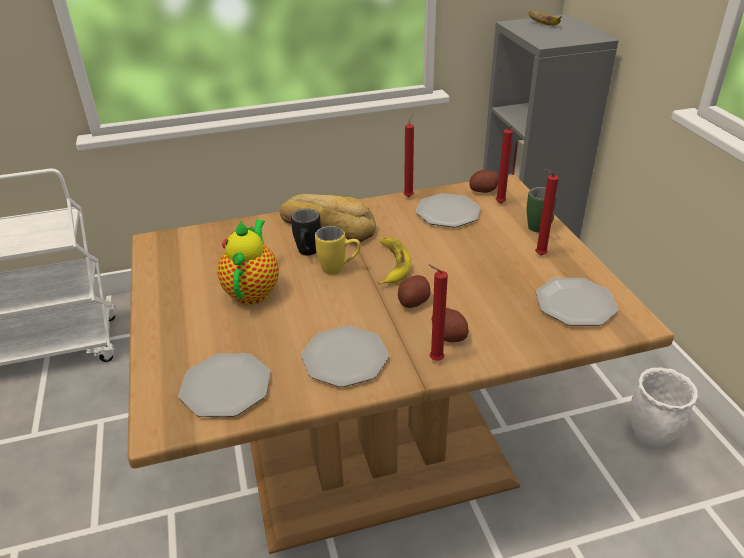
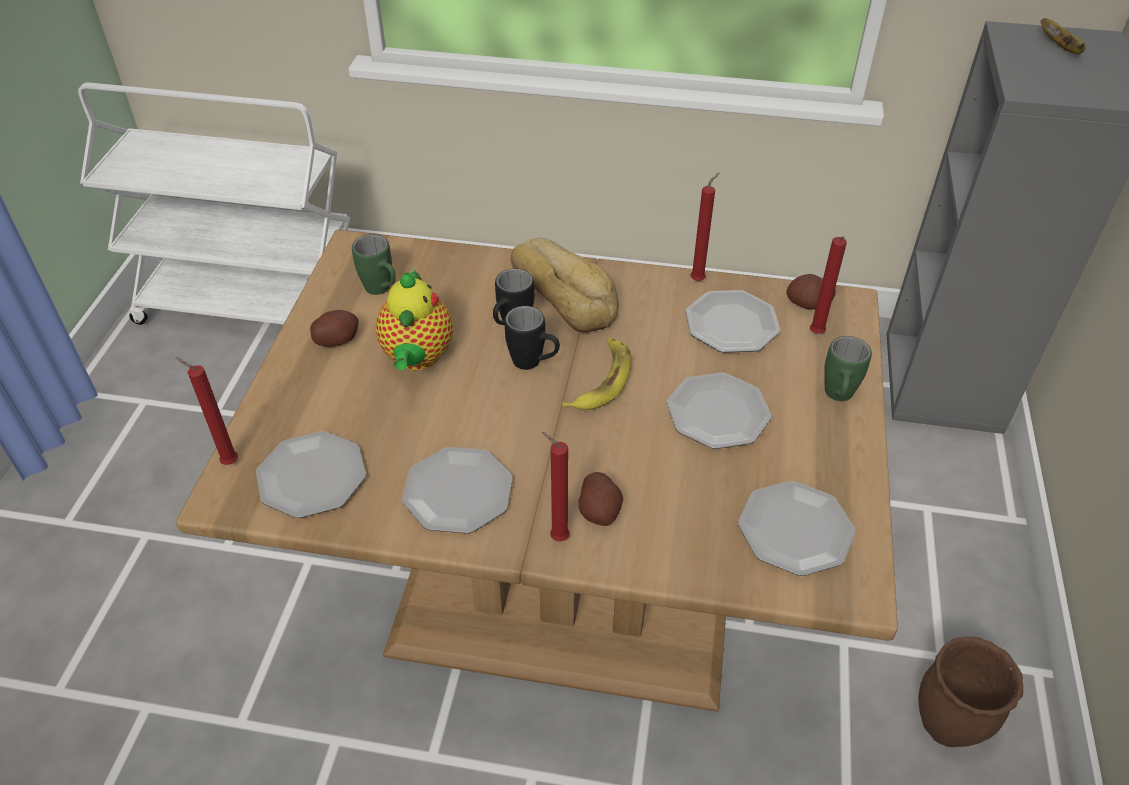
camera: 25 degrees right, 10 degrees up
(196, 259) = (382, 291): none -> green mug
(253, 290) = (417, 358): teapot -> teapot turned 150 degrees clockwise
(339, 269) = (534, 364): yellow mug -> black mug
(413, 301) = (590, 445): potato -> potato (337, 339)
(479, 259) = (719, 413): none -> plate
(538, 255) = (804, 437): red candle -> red candle (227, 462)
(652, 436) = (948, 725): white planter -> brown planter

